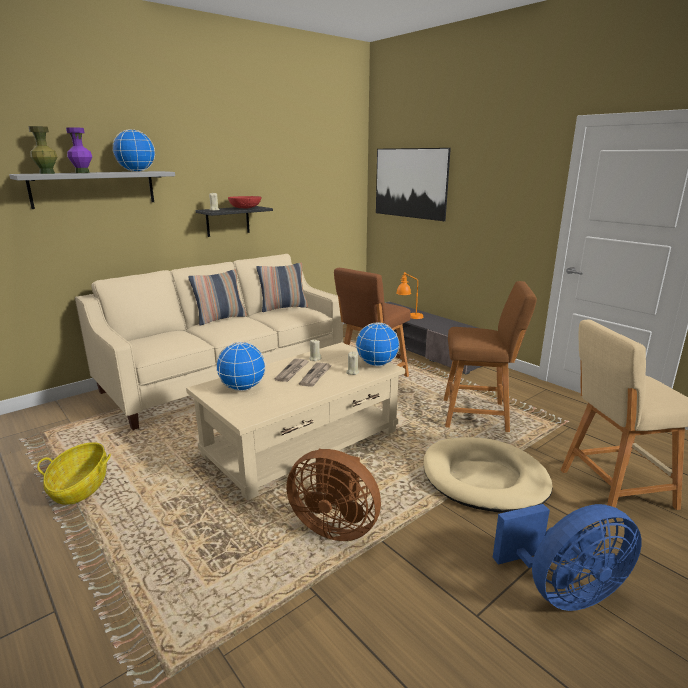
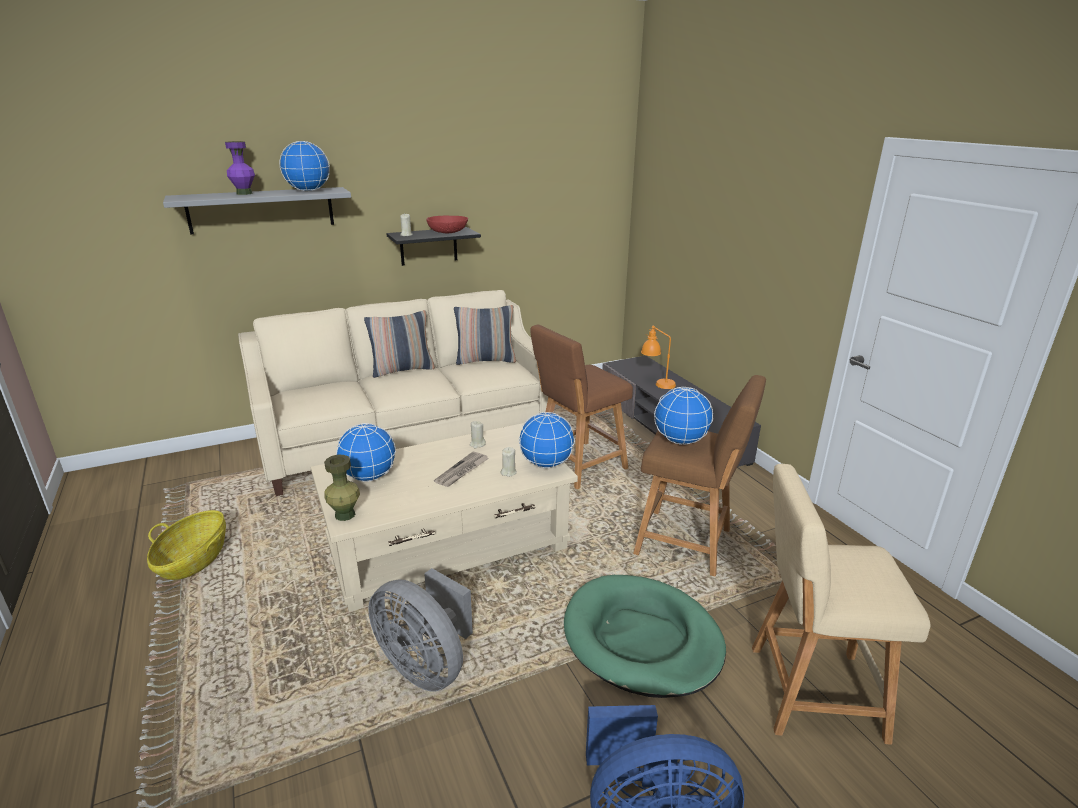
camera: 15 degrees right, 5 degrees up
(47, 173) = (203, 196): green vase -> green vase (344, 515)
(292, 371) = (439, 460): newspaper -> none
(334, 525) = (426, 666): brown fan -> grey fan
(410, 183) = (678, 202): picture -> none
(472, 334) = (680, 440): none -> globe
(484, 478) = (641, 639): beige dog bed -> green dog bed

